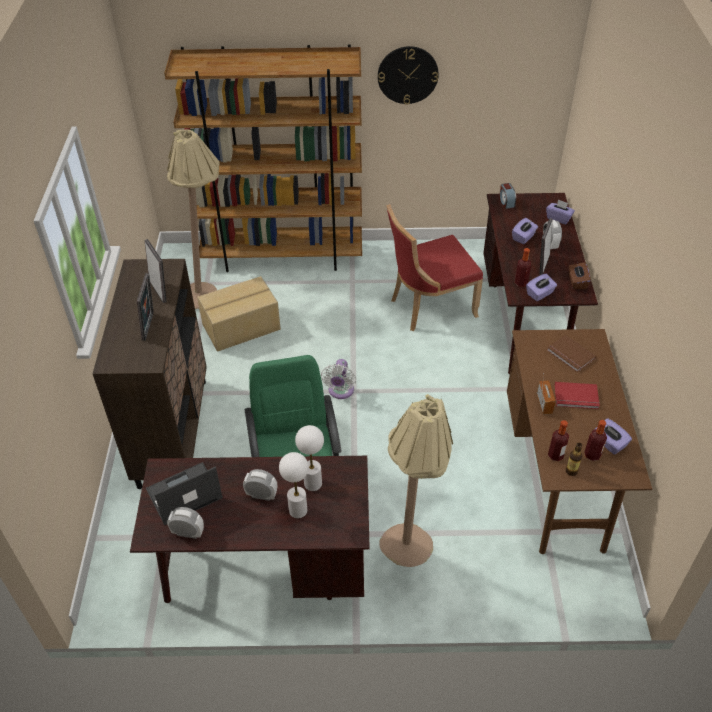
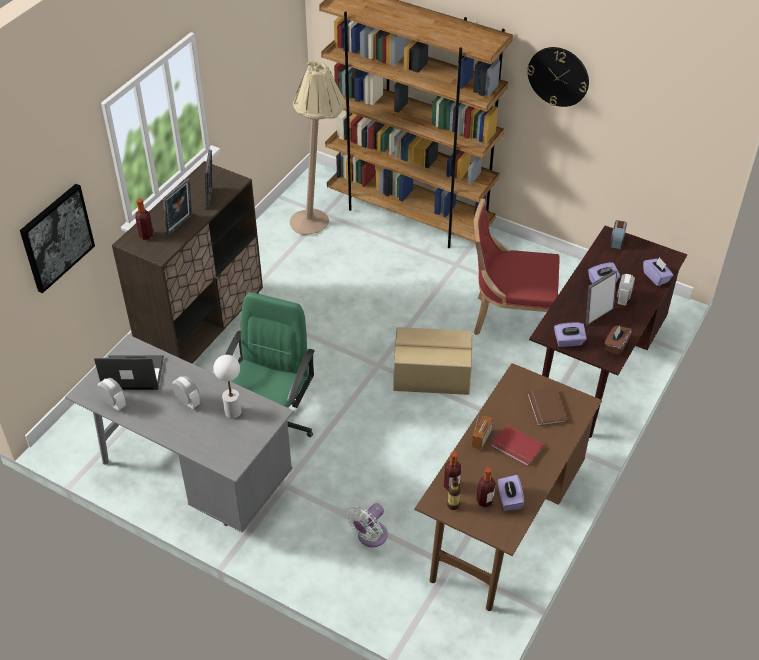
camera: 30 degrees right, 0 degrees up
(41, 386) = (56, 237): none -> picture
(242, 327) = (324, 266): cardboard box -> cardboard box (432, 375)
(265, 571) = (192, 477): brown desk -> grey desk
(298, 510) = (205, 427): white table lamp -> none
(340, 391) = (366, 360): white fan -> white fan (370, 537)
(409, 556) = (315, 525): beige floor lamp -> none
(521, 282) = (560, 323): bottle -> bottle (146, 235)

